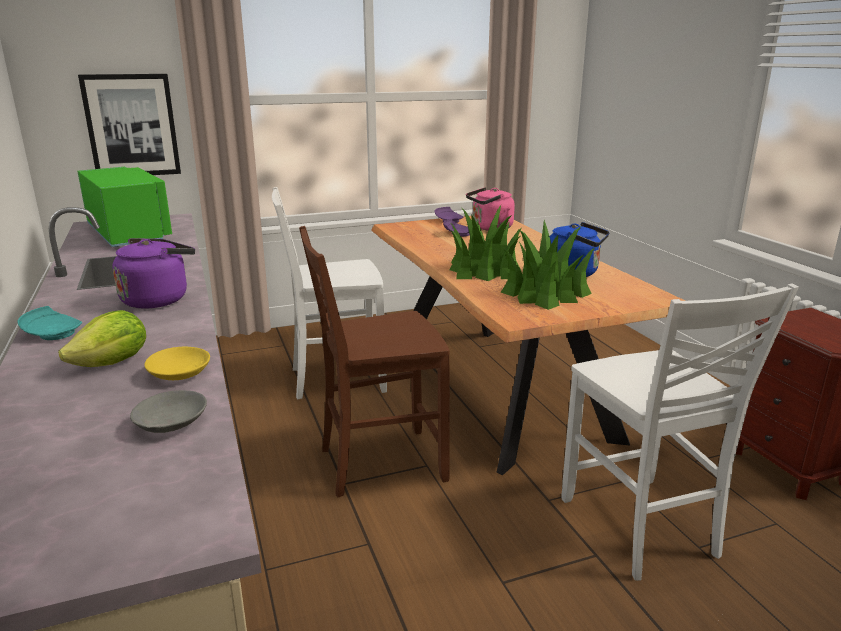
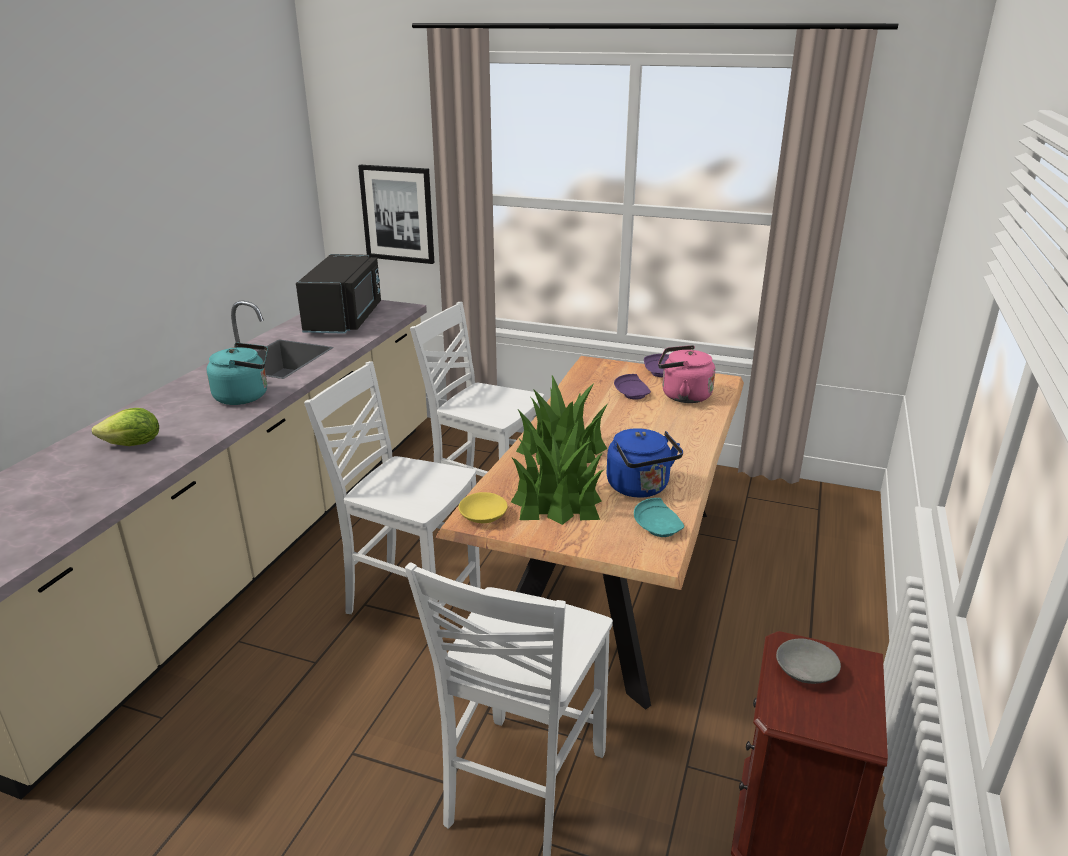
camera: 40 degrees right, 5 degrees up
(53, 333) = (151, 406): turquoise plate -> turquoise plate (658, 527)
(130, 234) = (346, 319): green microwave -> black microwave
(158, 299) = (245, 396): purple kettle -> turquoise kettle
(170, 424) = (77, 505): grey bowl -> grey bowl (804, 671)
(180, 374) = (143, 469): yellow bowl -> yellow bowl (483, 516)
(379, 463) = (410, 601): brown chair -> white chair

